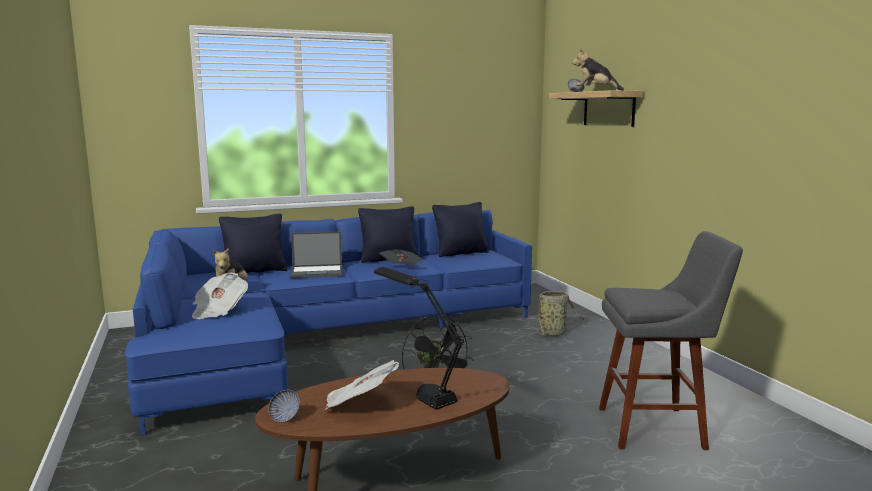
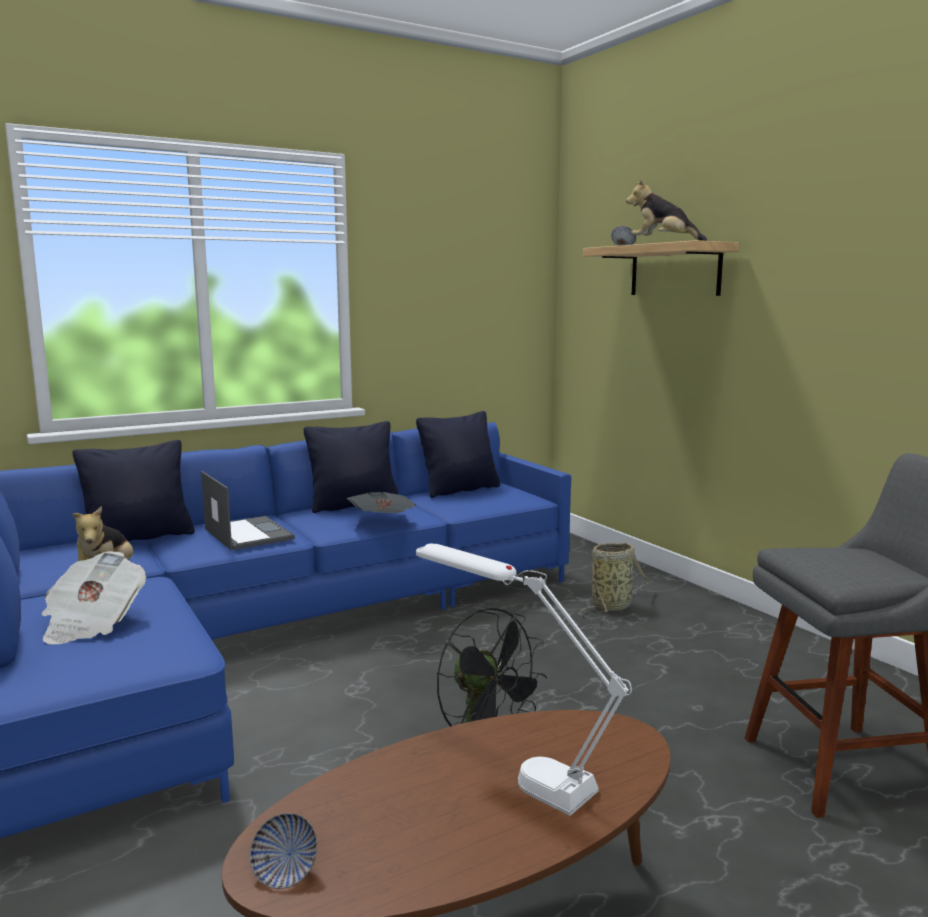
camera: 10 degrees left, 0 degrees up
(318, 272) = (247, 533): laptop -> laptop turned 105 degrees counterclockwise
(360, 403) = (421, 816): newspaper -> none
(417, 389) = (513, 768): black table lamp -> white table lamp

